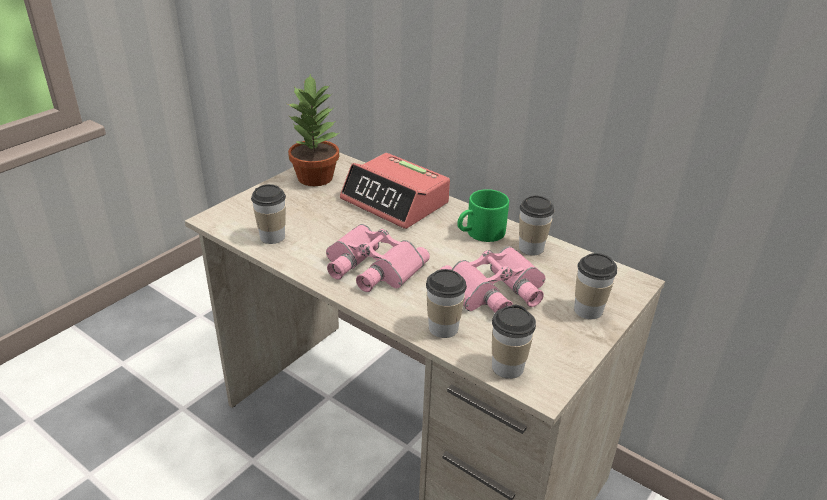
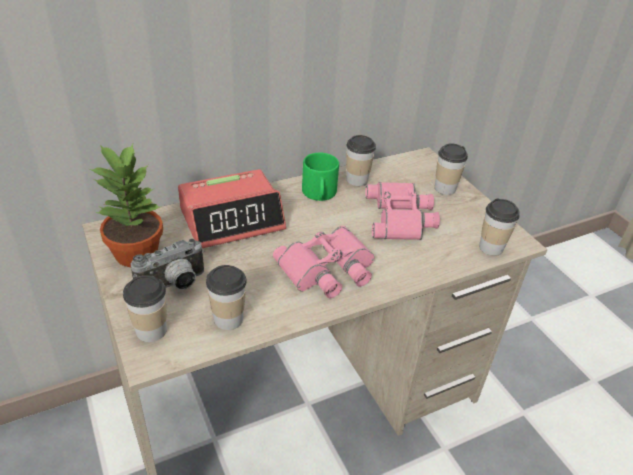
camera: 65 degrees left, 5 degrees up
(292, 203) = (174, 286): none -> camera
(443, 328) = (434, 260): cup -> cup (151, 330)

